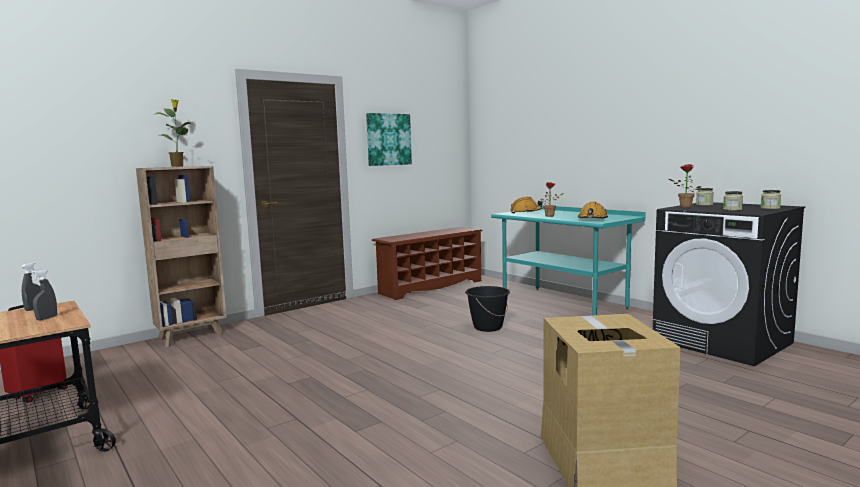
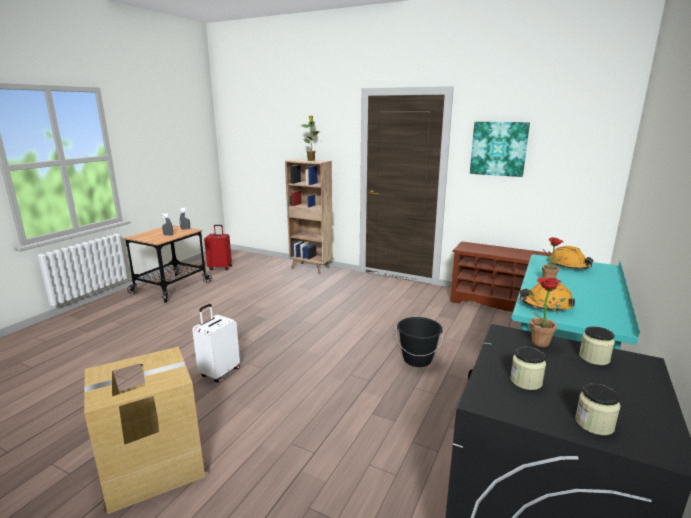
camera: 65 degrees right, 10 degrees up
(426, 414) = (219, 372): none -> white suitcase

